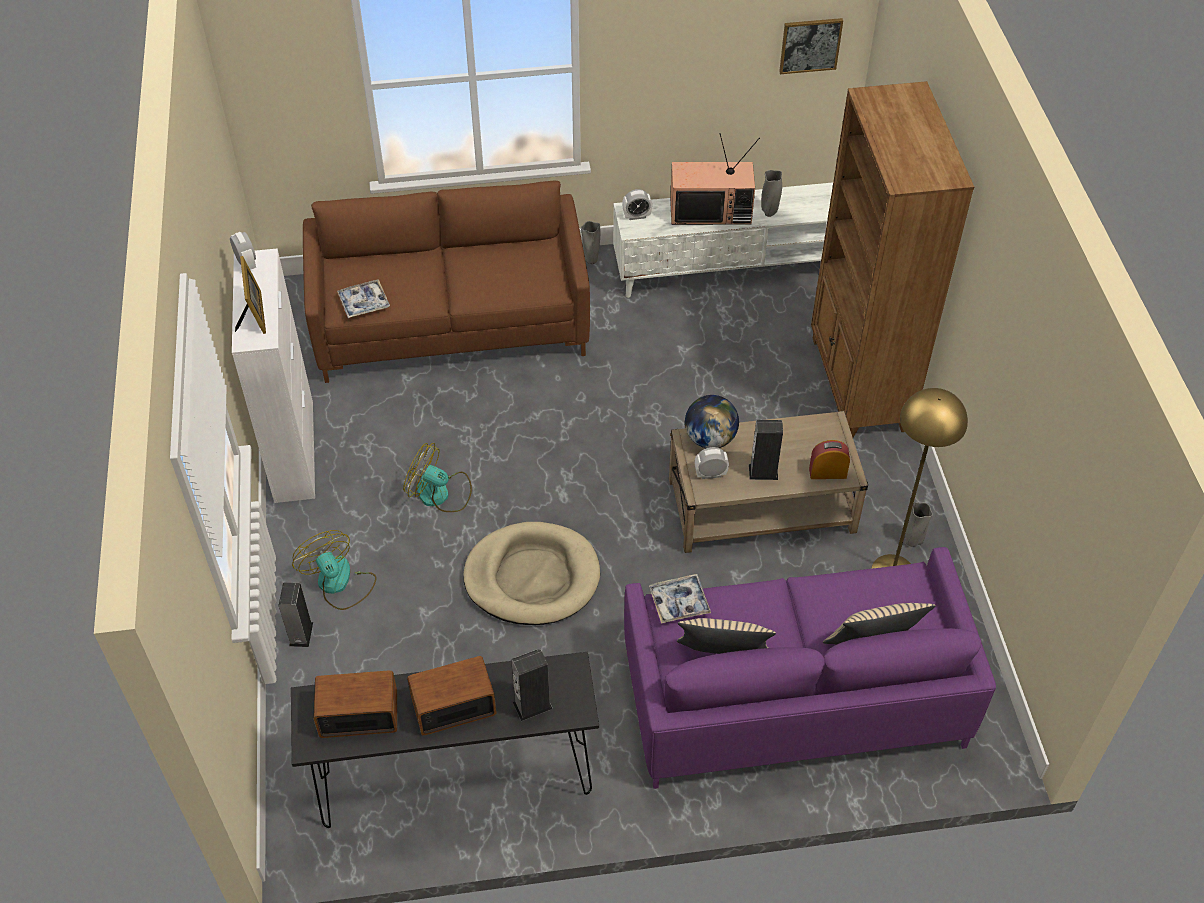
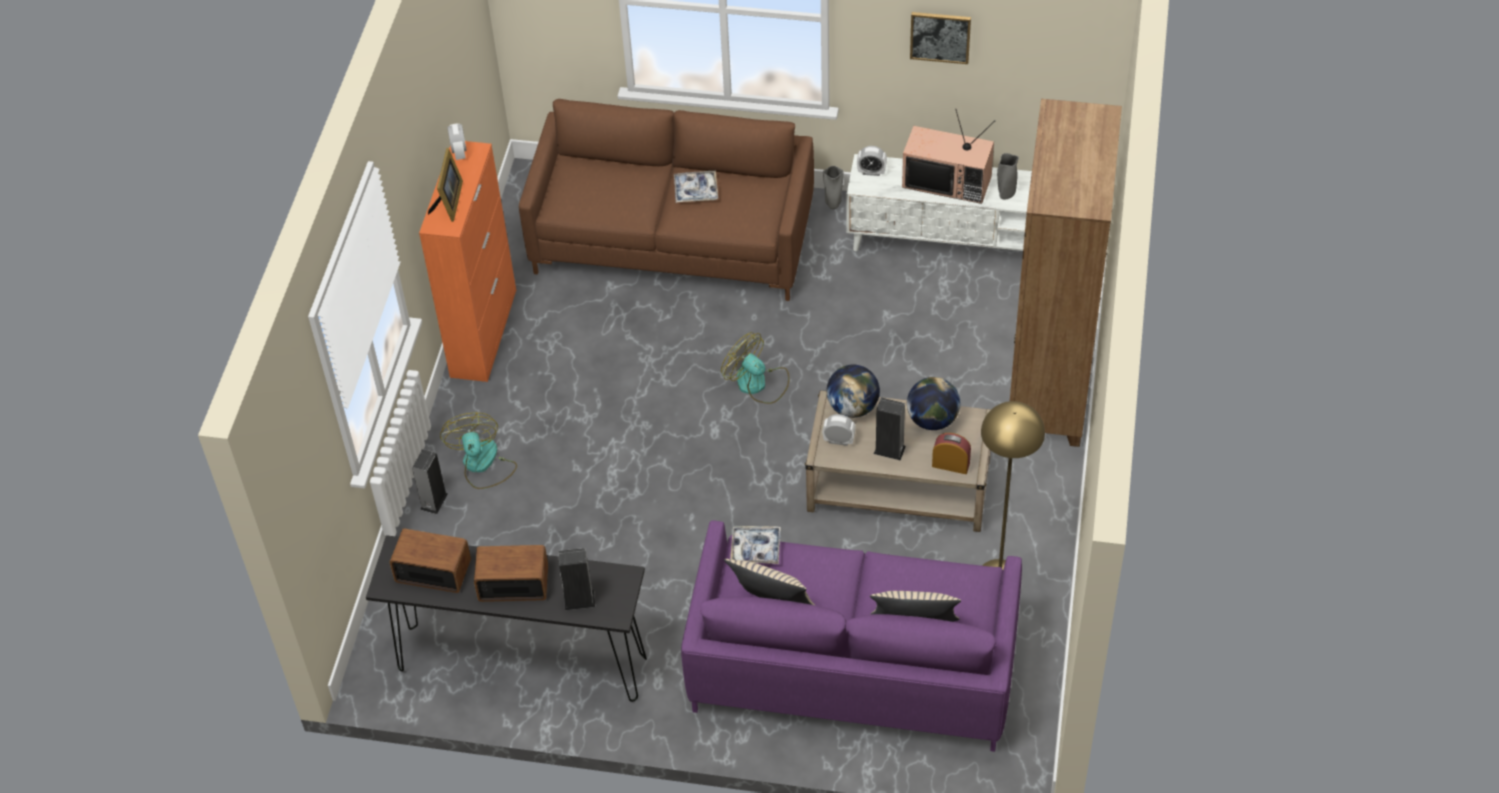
camera: 20 degrees right, 0 degrees up
(294, 450) = (484, 332): white cabinet -> orange cabinet
(364, 303) = (578, 206): tray -> tray (696, 190)
(440, 494) = (602, 404): fan -> fan (758, 384)
(532, 577) = (657, 500): beige dog bed -> none
(791, 434) = (932, 420): none -> globe
(810, 45) = (1065, 37): picture -> picture (940, 36)
(913, 541) = (1032, 552): grey vase -> none

